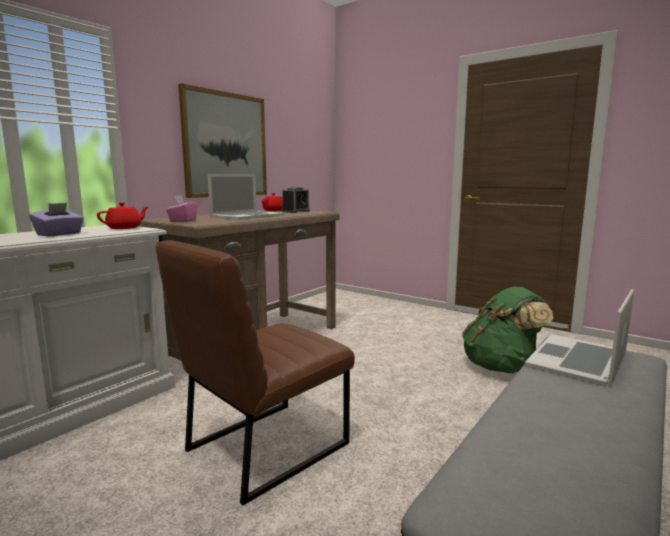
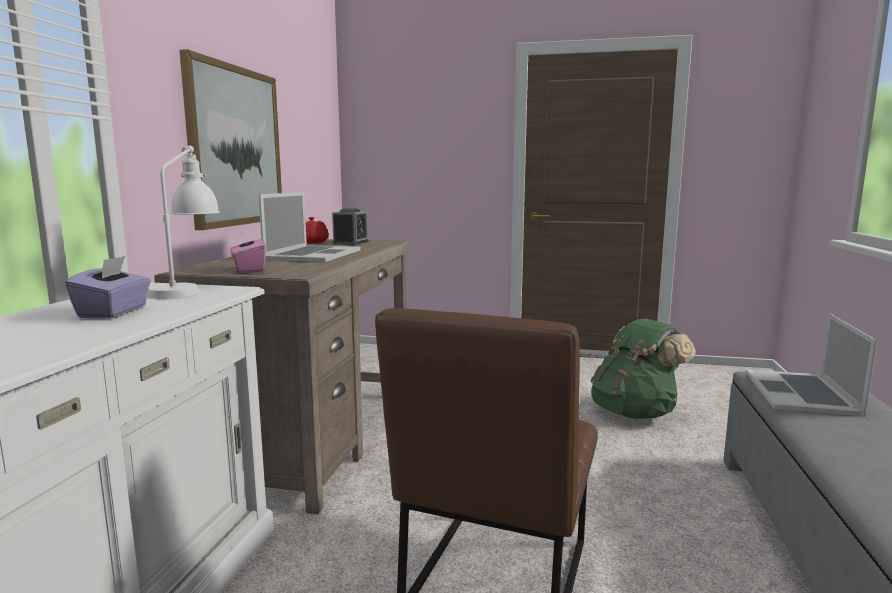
camera: 25 degrees left, 0 degrees up
(125, 228) = (187, 289): red teapot -> white table lamp

